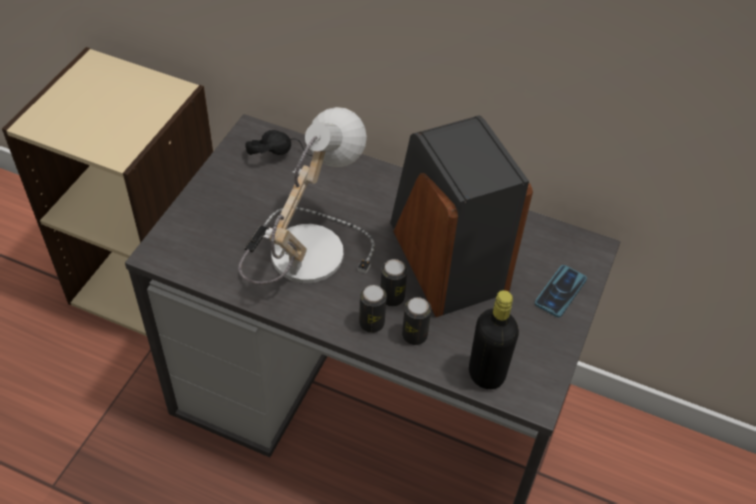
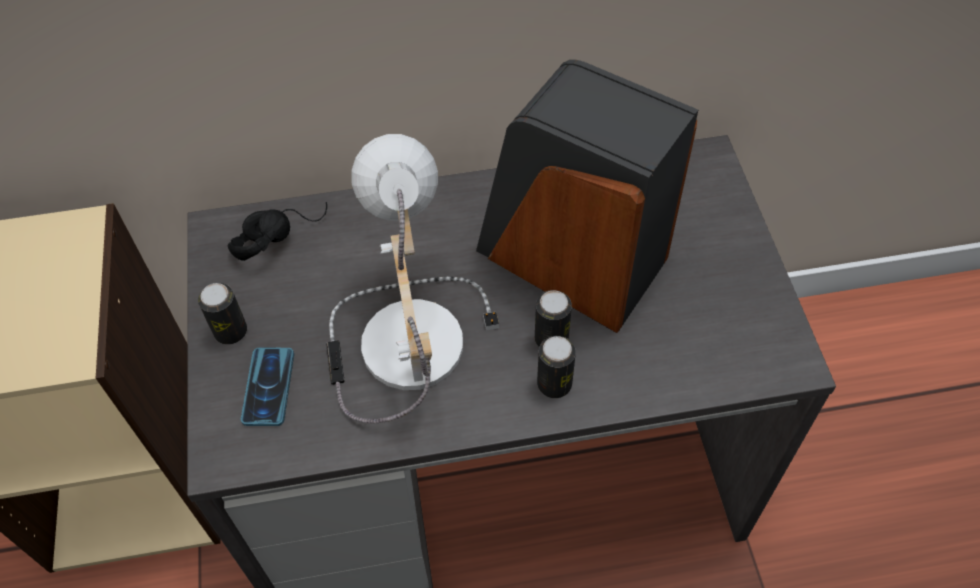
camera: 30 degrees left, 5 degrees up
(414, 335) = (612, 369): can -> can (231, 331)
(486, 374) = (722, 366): black bottle -> none
(560, 291) = (717, 225): phone -> phone (268, 387)

